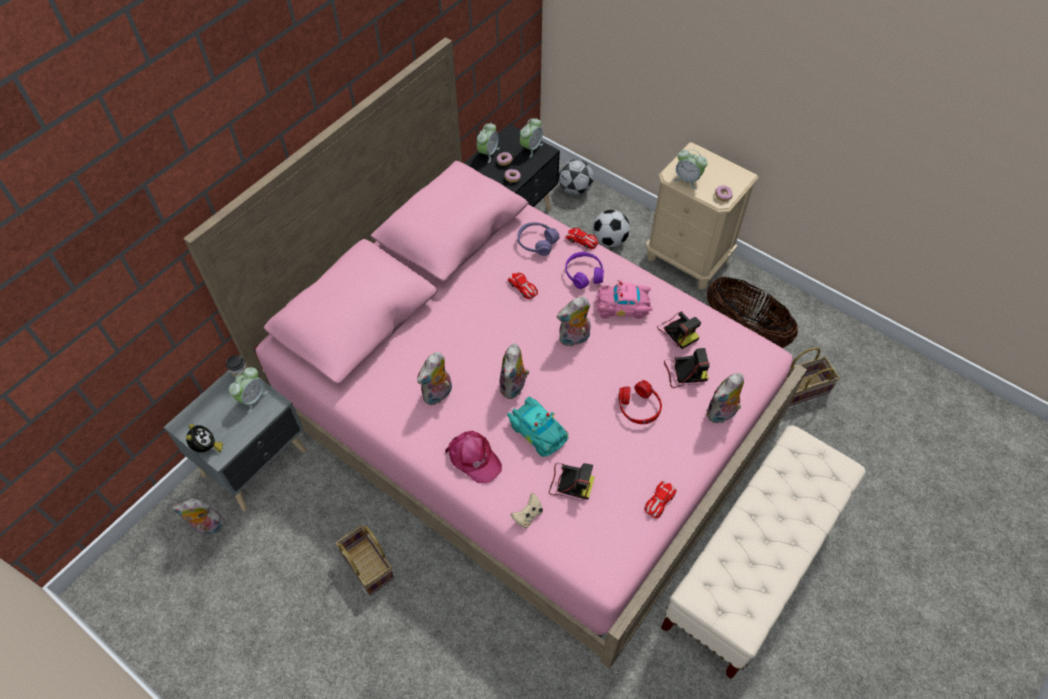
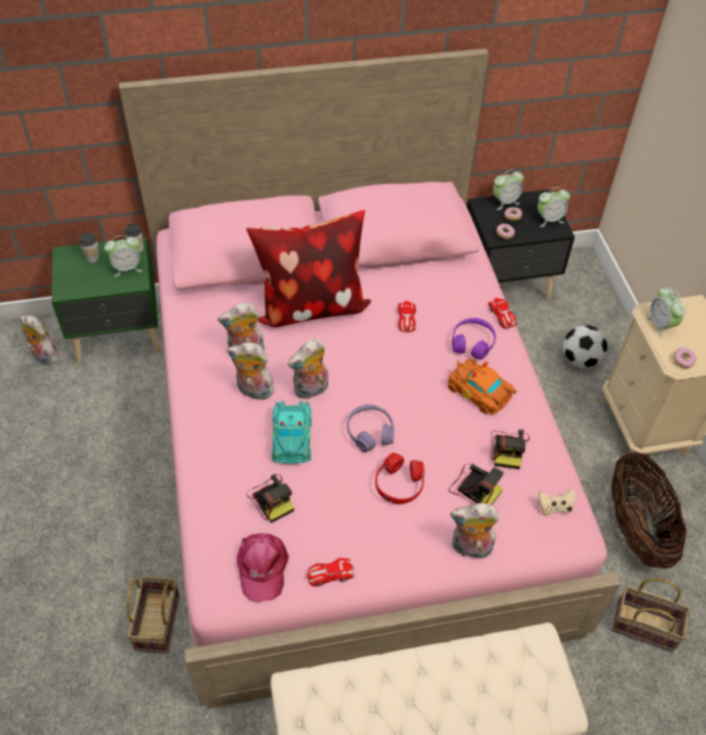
camera: 40 degrees right, 5 degrees down
(207, 448) = (62, 280): alarm clock -> none
(211, 410) = (92, 258): none -> cup
(257, 463) = (120, 337): grey nightstand -> green nightstand
(369, 566) = (115, 471): basket -> basket (158, 624)
(446, 325) = (310, 306): none -> pillow
(473, 458) = (219, 420): pink cap -> pink cap (262, 567)
(528, 515) = (210, 496): beige game controller -> beige game controller (554, 507)
(537, 242) = (458, 291): purple headphones -> purple headphones (370, 432)
(574, 339) = (404, 389): plush toy -> plush toy (253, 391)
(575, 189) = (591, 298): football -> none
(624, 306) = (479, 393): pink toy car -> orange toy car

